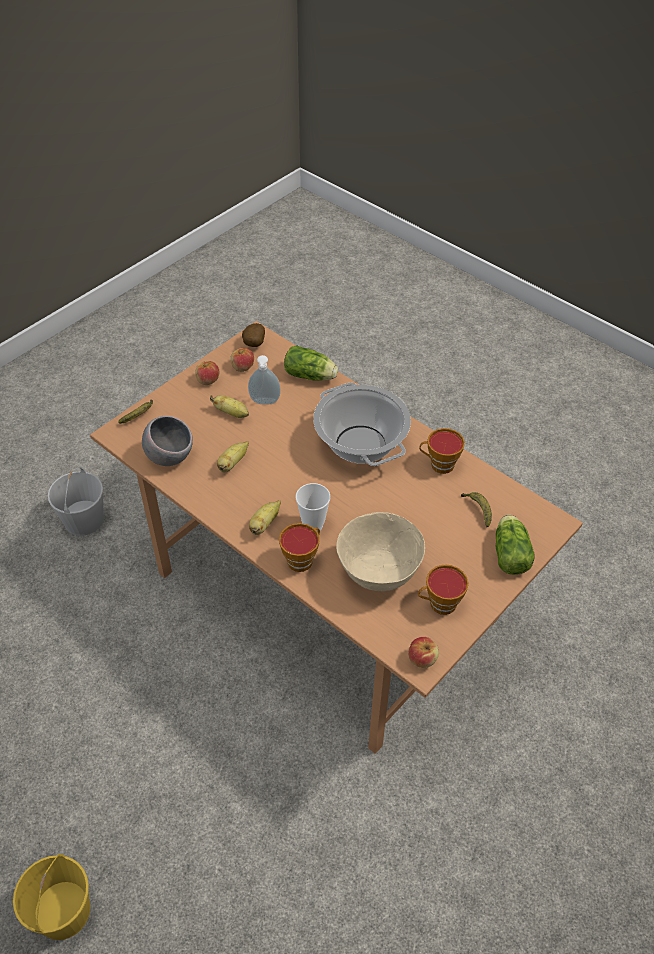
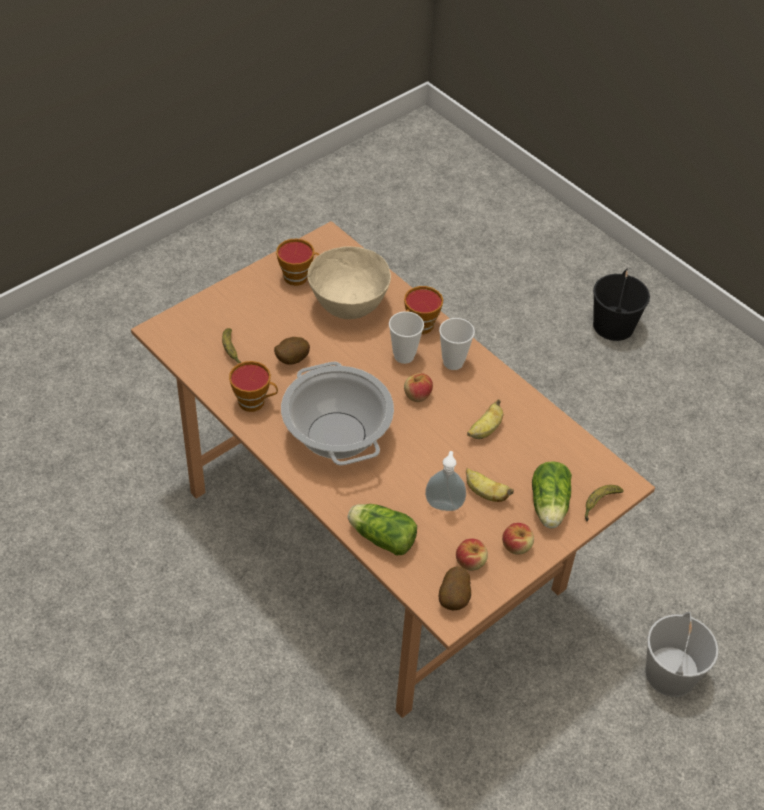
camera: 175 degrees left, 0 degrees up
(63, 910) = (613, 326): yellow bucket -> black bucket
(169, 456) = (557, 446): grey bowl -> none
(264, 524) = (453, 362): banana -> cup
(419, 508) = (291, 360): none -> potato
(422, 658) = (326, 241): apple -> apple (417, 395)
(510, 552) = (216, 309): lettuce -> lettuce (549, 507)

